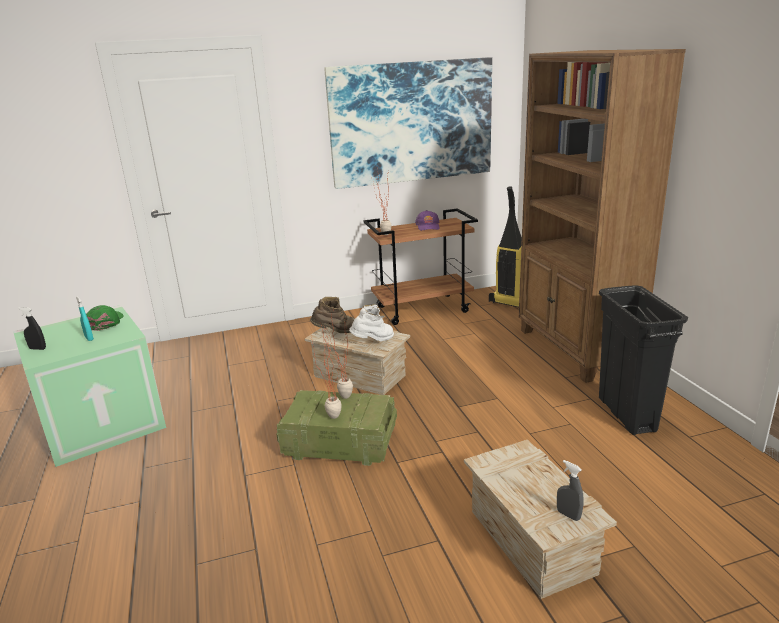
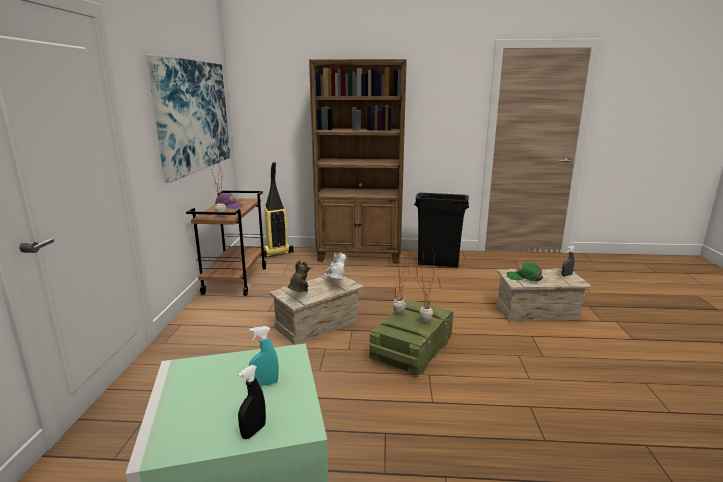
camera: 70 degrees left, 5 degrees down
(105, 322) = (220, 371): green cap -> green cap (524, 277)

